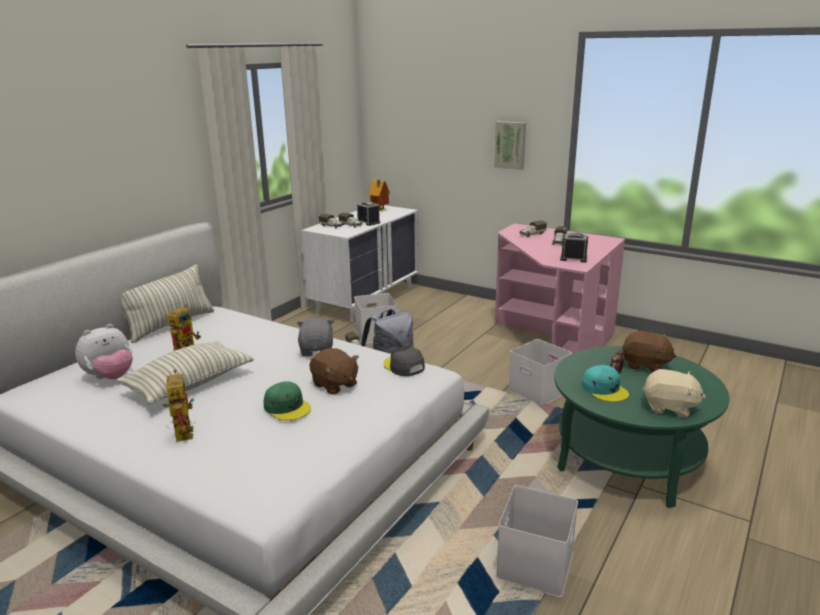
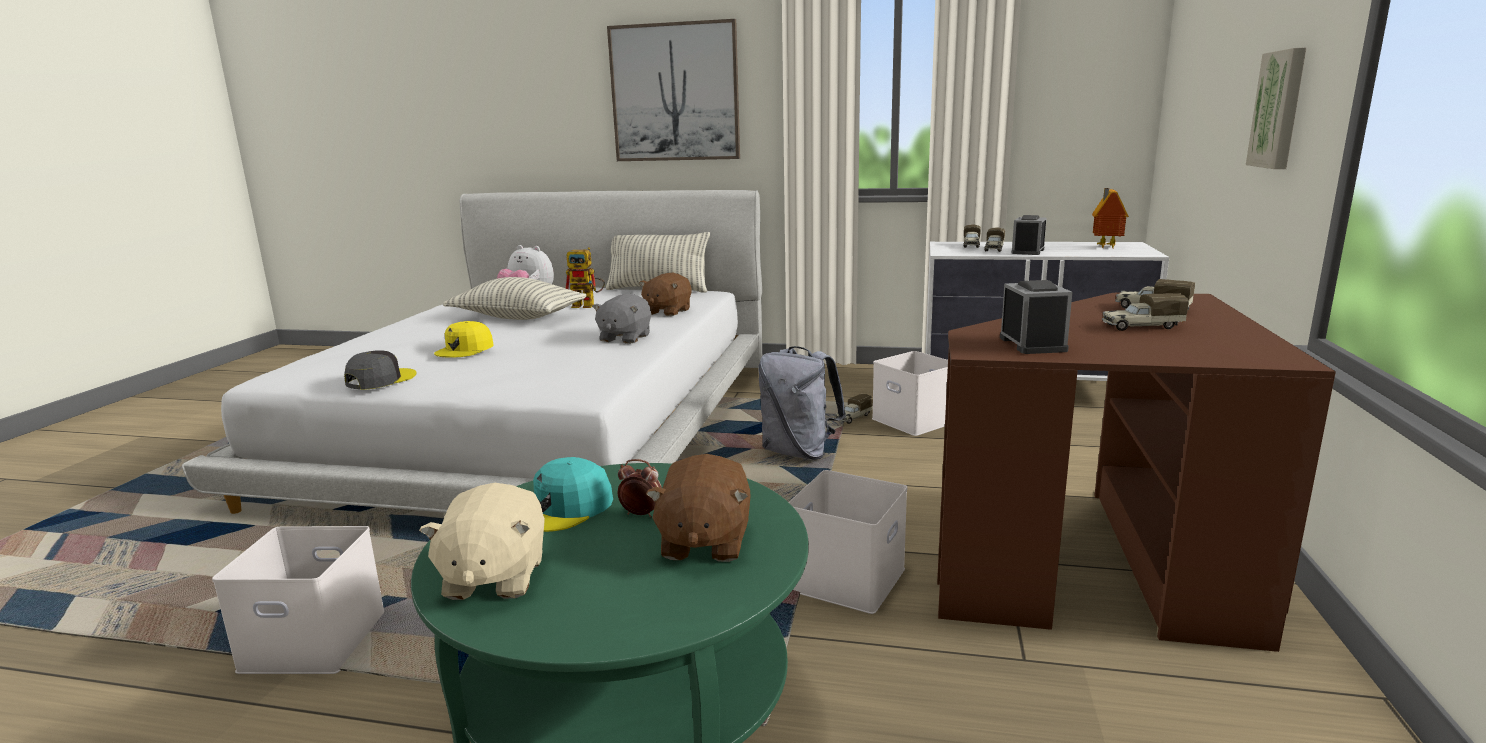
camera: 70 degrees right, 5 degrees down
(117, 152) = (675, 93): none -> picture
(182, 431) = (418, 332): toy robot -> none
(287, 407) = (465, 349): green cap -> yellow cap
(317, 350) = (624, 338): grey plush toy -> grey plush toy turned 135 degrees clockwise
(334, 385) = (531, 358): brown plush toy -> brown plush toy (667, 312)
(403, 366) = (595, 375): grey cap -> grey cap (380, 379)
(550, 340) = (1101, 564): pink desk -> brown desk

